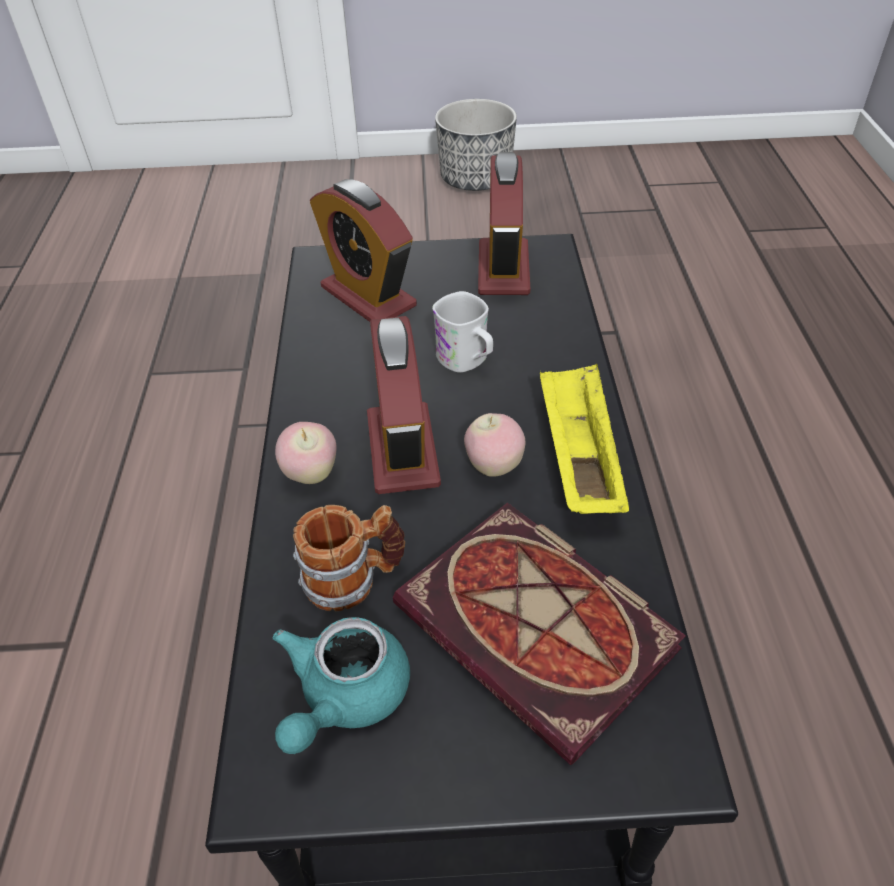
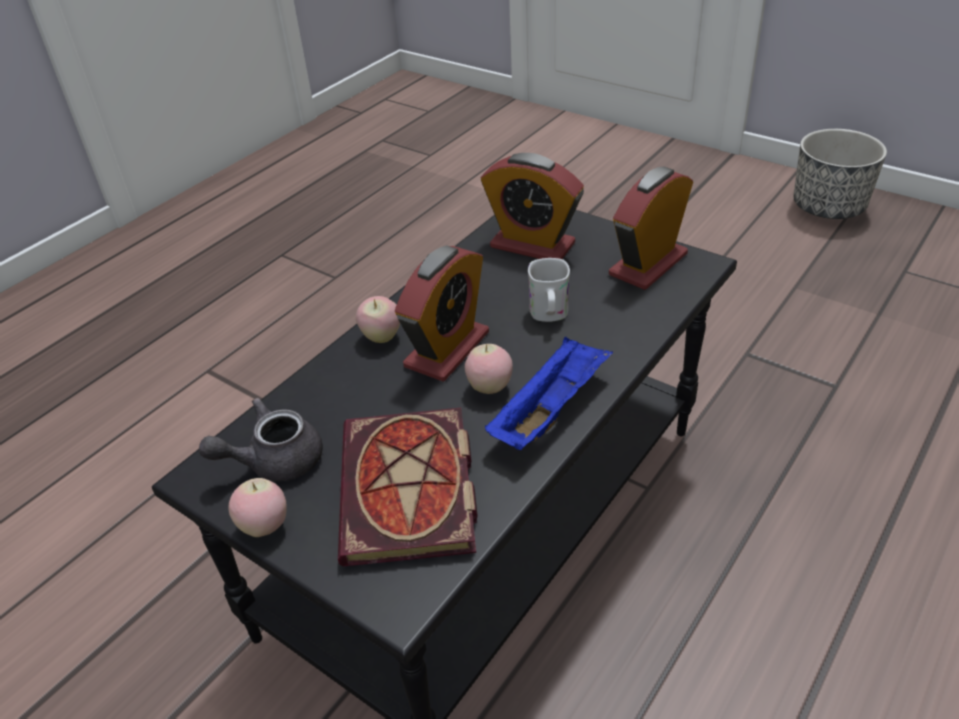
camera: 40 degrees right, 5 degrees down
(344, 697) = (274, 460): turquoise teapot -> grey teapot
(354, 579) = (342, 406): mug -> none
(368, 297) = (532, 245): alarm clock -> alarm clock turned 60 degrees counterclockwise
(425, 785) = (265, 526): none -> apple
(577, 457) = (550, 410): yellow tray -> blue tray

